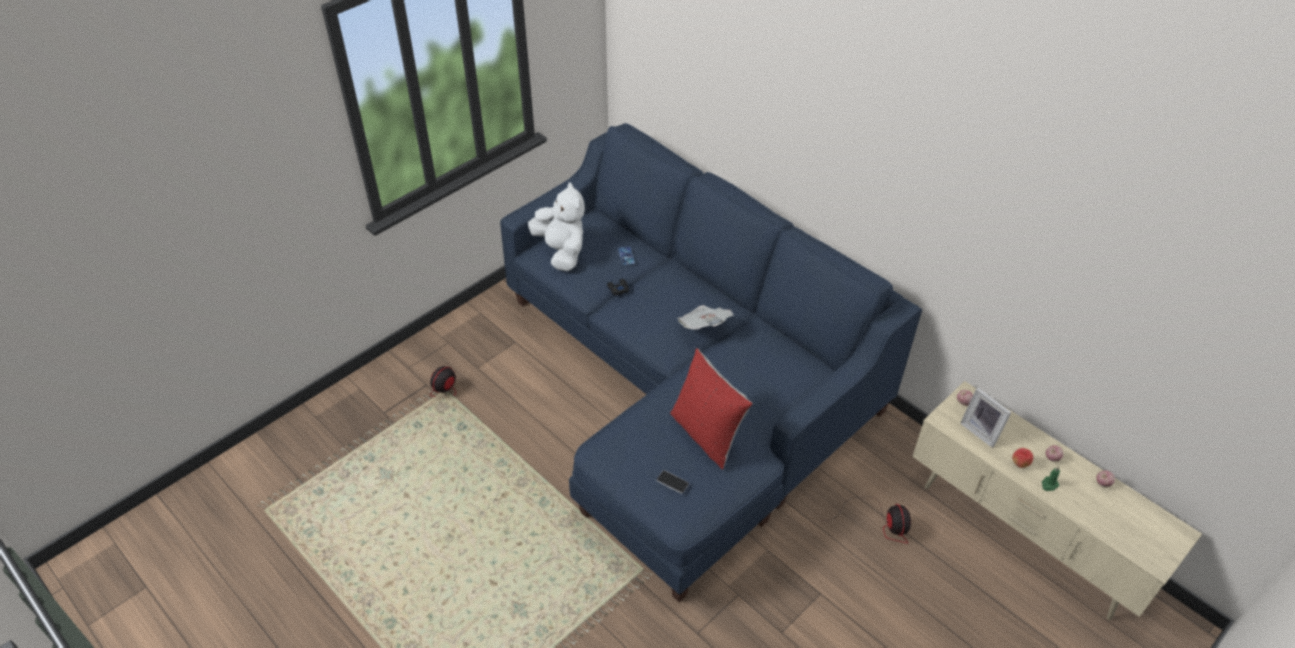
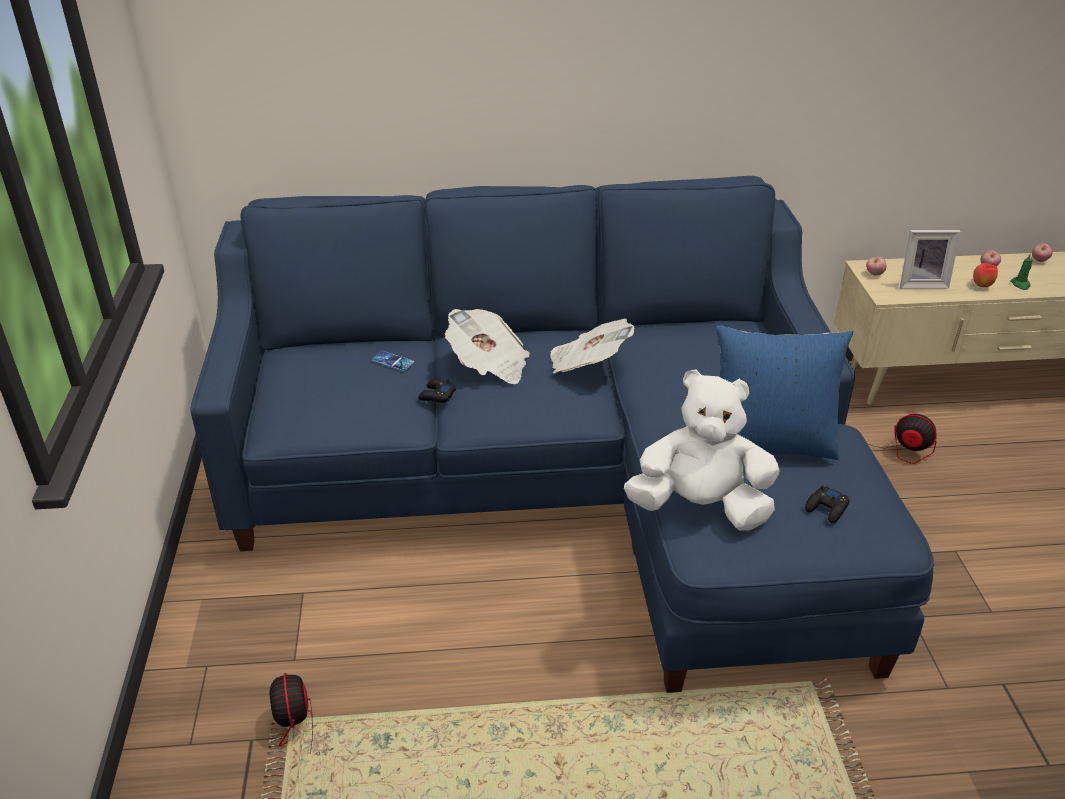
camera: 50 degrees left, 10 degrees down
(561, 251) = (307, 405): white plush toy -> white plush toy (700, 507)
(661, 291) = (489, 365): none -> newspaper
(672, 482) = (827, 508): phone -> black game controller
(707, 434) = (769, 443): red pillow -> blue pillow

